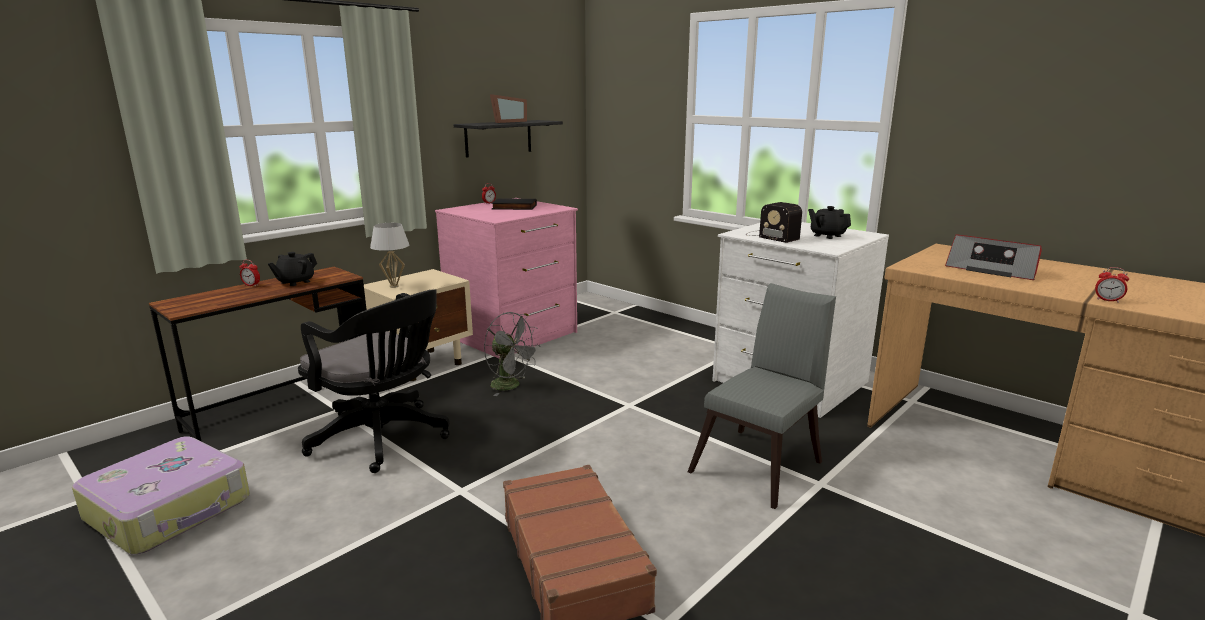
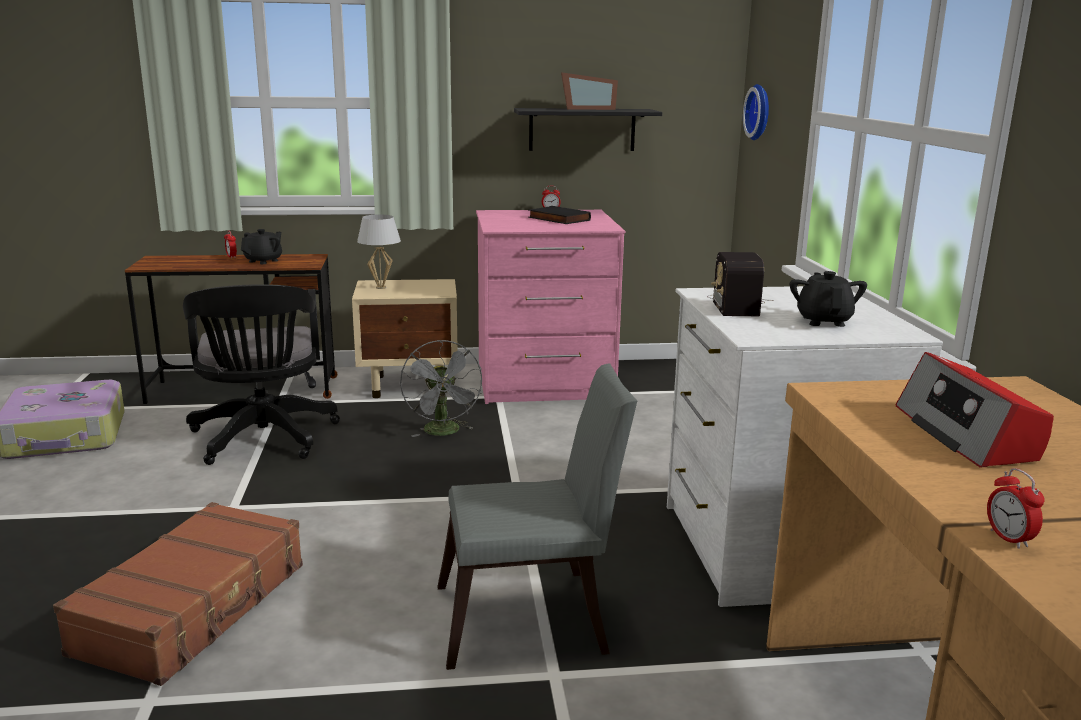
camera: 40 degrees right, 0 degrees up
(295, 282) = (264, 261): black teapot -> black teapot turned 135 degrees clockwise
(615, 118) = (760, 112): none -> wall clock

